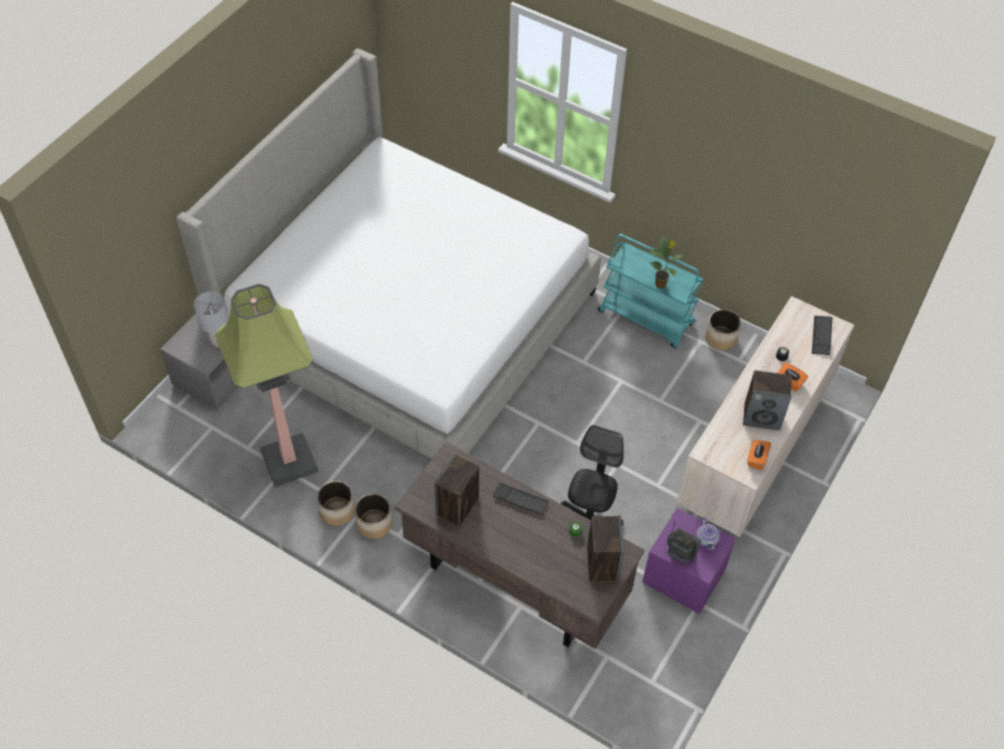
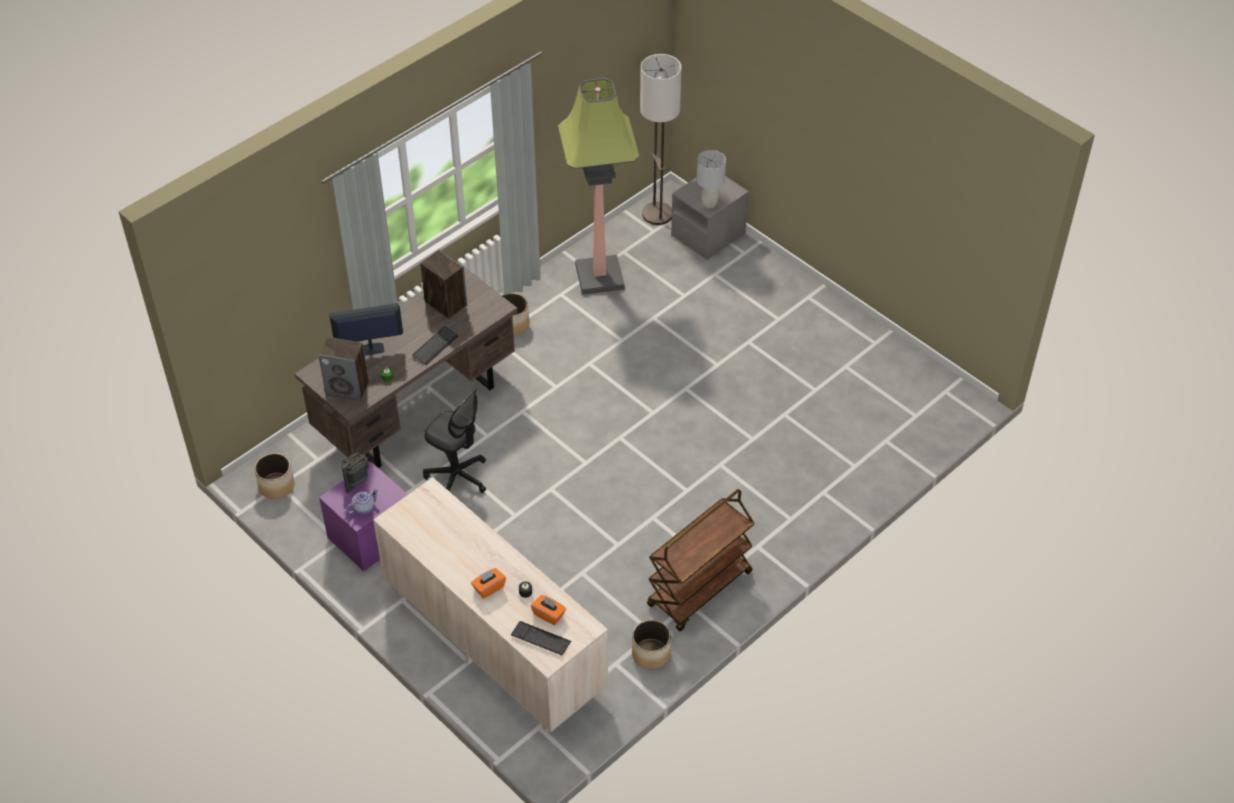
camera: 105 degrees right, 5 degrees down
(184, 429) = (657, 214): none -> floor lamp
(337, 511) = (535, 302): planter -> planter (277, 486)
(407, 317) = (750, 383): bed -> none
(542, 558) = (370, 349): none -> monitor
(647, 318) = (699, 590): turquoise cart -> brown cart
(661, 284) = (681, 540): potted plant -> none
(706, 540) = (364, 508): teapot -> teapot turned 135 degrees clockwise
(756, 459) = (407, 530): orange tissue box -> orange tissue box (549, 614)
(762, 416) = (455, 550): speaker -> none

